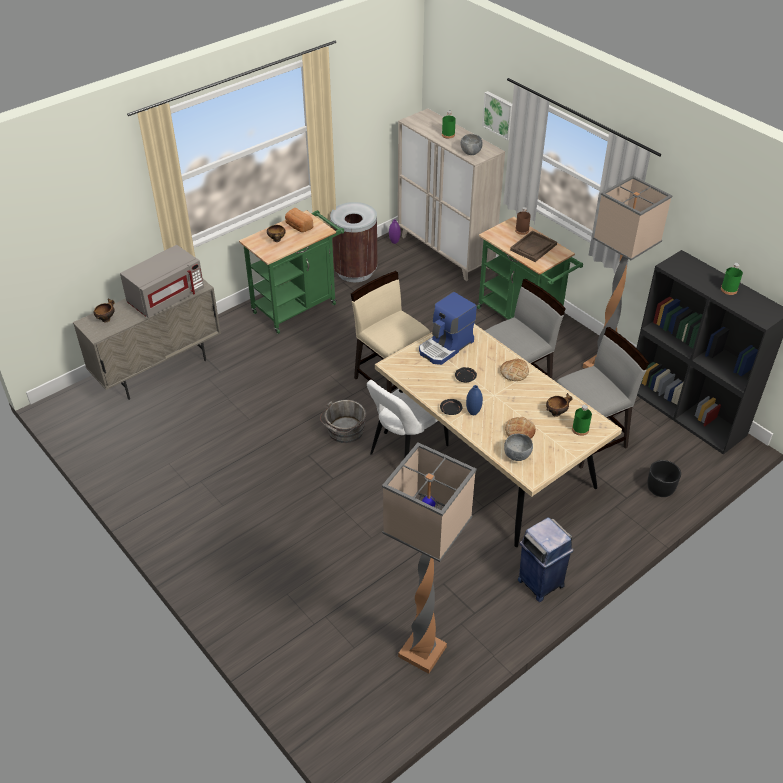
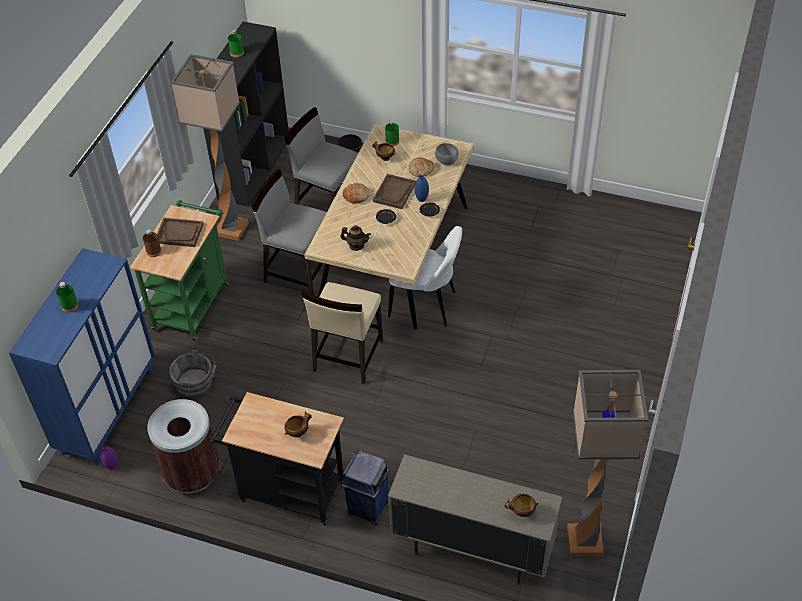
camera: 120 degrees left, 5 degrees up
(166, 297) = (450, 484): grey microwave -> none
(298, 227) = (260, 428): bread -> none
(298, 306) = (286, 490): green cart -> black cart
(344, 431) = (435, 355): grey bucket -> grey bucket (196, 383)
(420, 652) = (591, 218): floor lamp -> floor lamp (586, 542)
(445, 252) = (108, 410): beige cabinet -> blue cabinet
(446, 347) = (356, 246): coffee machine -> teapot
(470, 153) = (102, 271): grey bowl -> none
(498, 398) = (394, 192): none -> brown tray
(499, 115) = (61, 231): picture -> none
(540, 582) = (486, 186): blue trash can -> blue trash can (368, 507)

